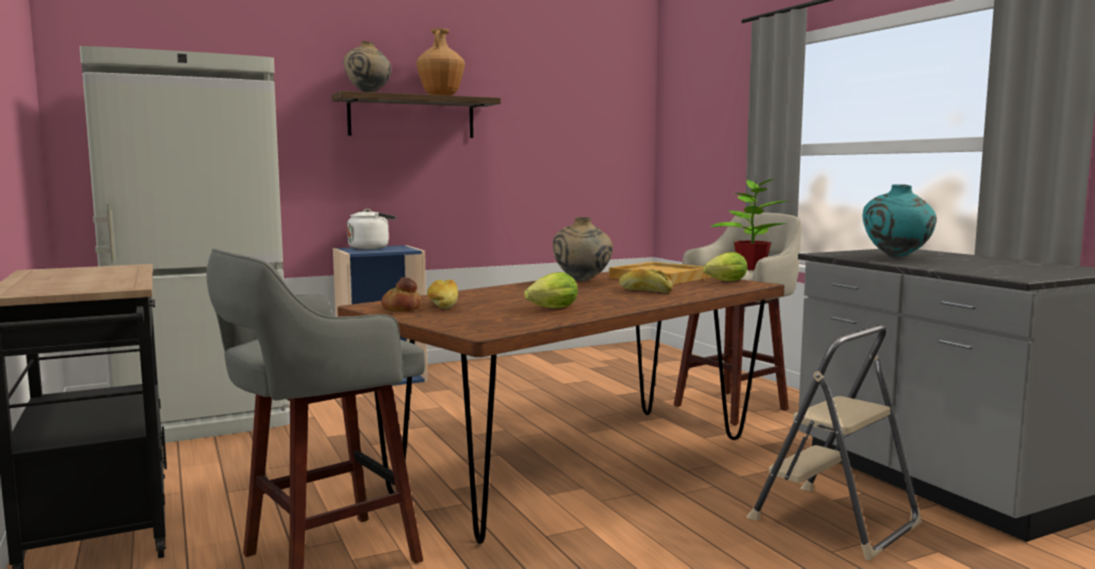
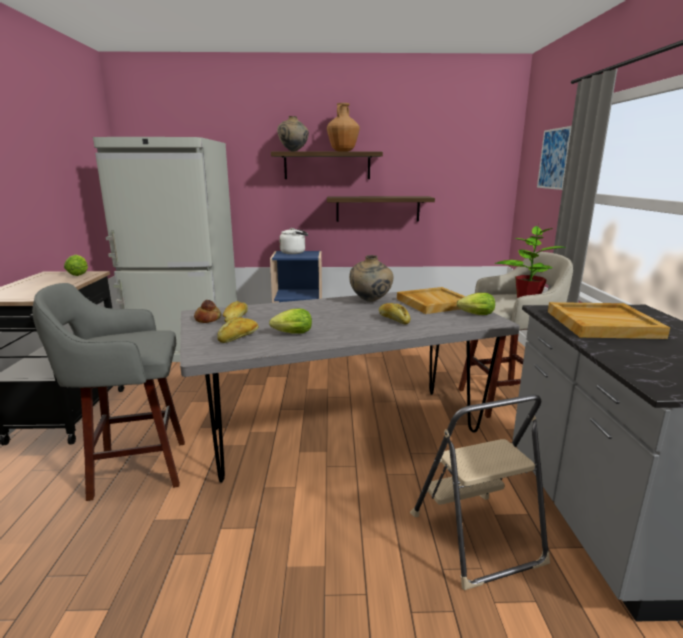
camera: 25 degrees right, 10 degrees up
(106, 268) = (79, 274): none -> lettuce
(485, 180) = (377, 209): none -> shelf
(489, 316) = (239, 337): none -> bread
(580, 466) = (342, 431): brown dining table -> grey dining table
(718, 111) = (554, 159): none -> picture
(896, 257) = (603, 324): turquoise vase -> beige tray

